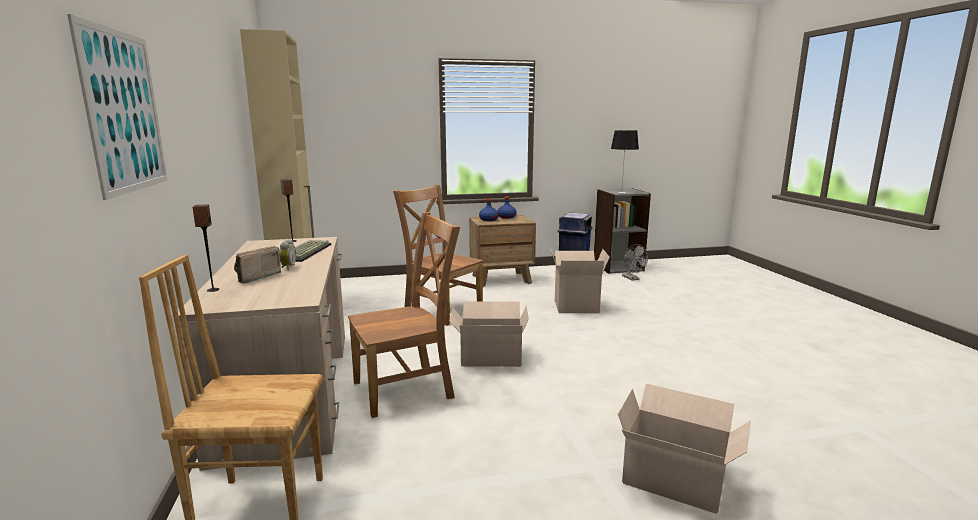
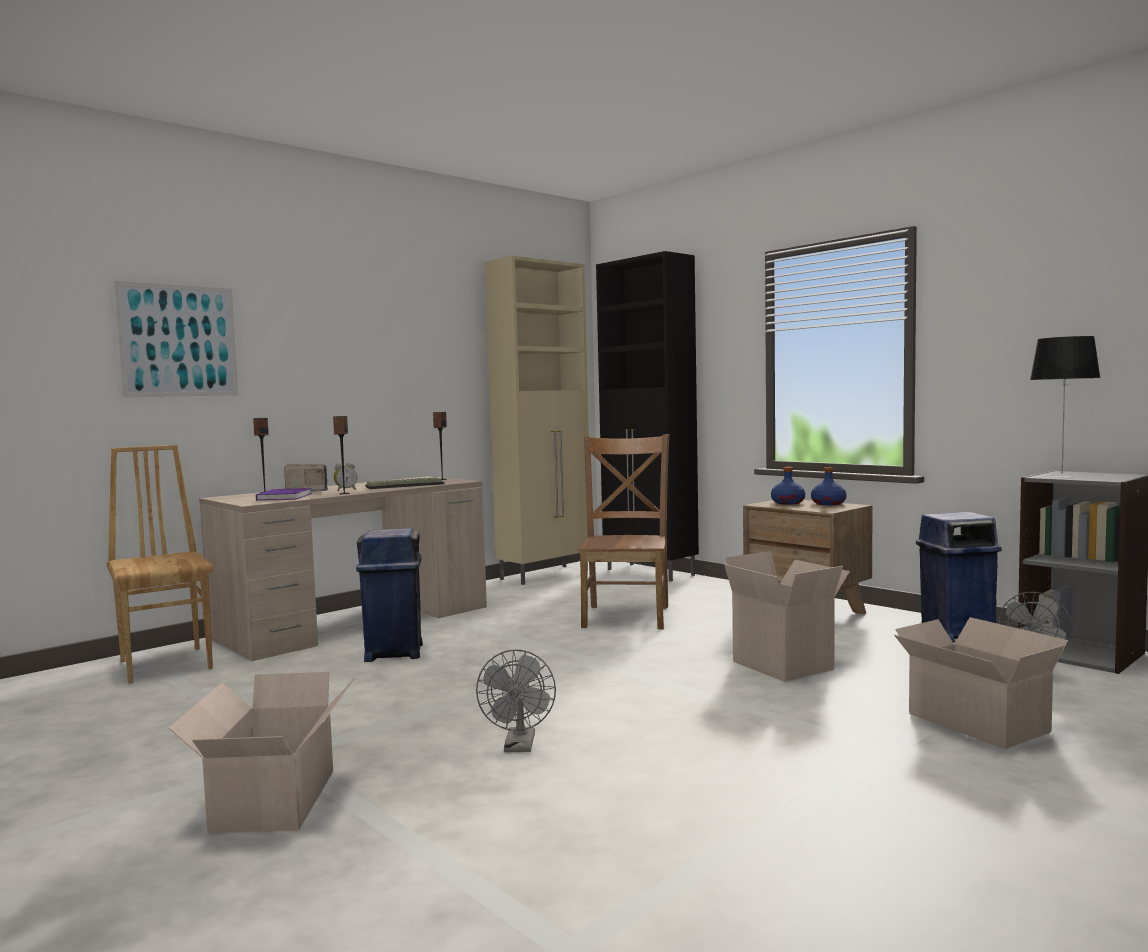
camera: 60 degrees right, 10 degrees down
(279, 287) = (285, 496): none -> purple book
(315, 270) = (344, 493): none -> speaker
(359, 281) = (650, 572): none -> black cabinet
(407, 389) = (394, 652): brown chair -> blue trash can
(489, 357) = (515, 662): cardboard box -> cardboard box (975, 721)
(637, 388) = (519, 747): none -> grey fan

